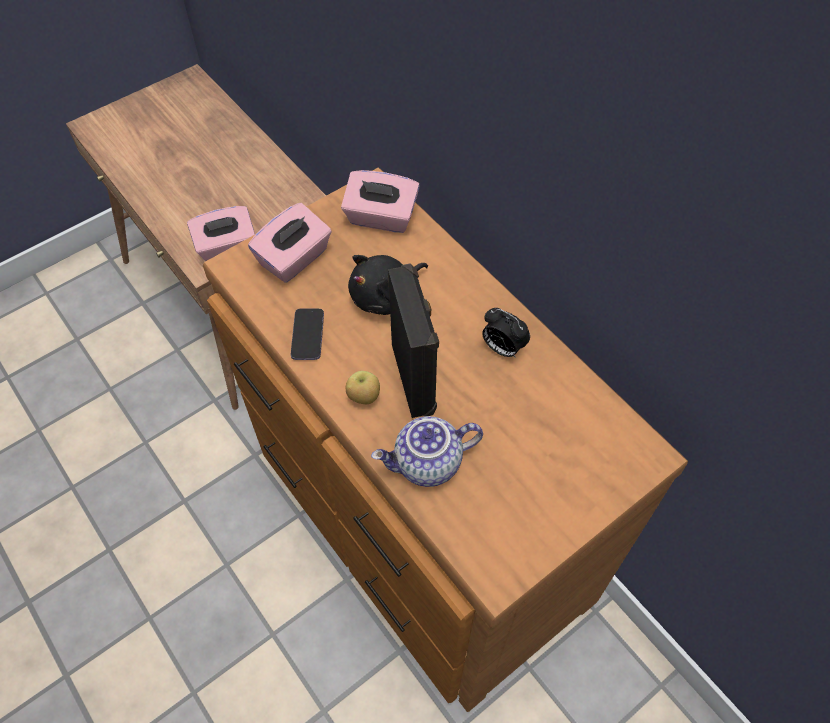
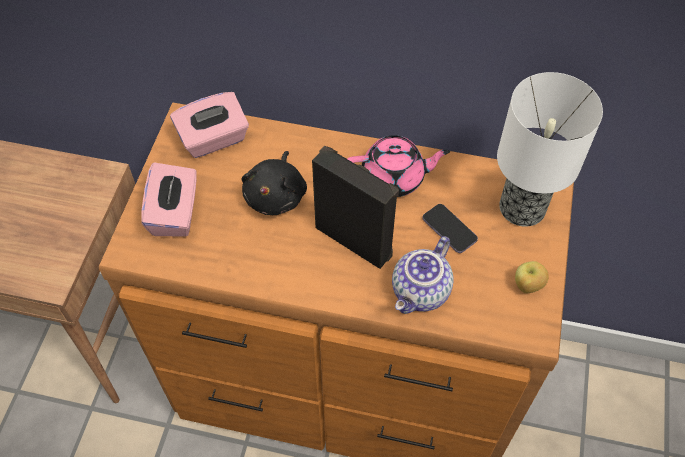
camera: 40 degrees left, 0 degrees up
(227, 247) = (58, 255): pink tissue box -> none
(307, 335) = (244, 264): phone -> phone (449, 229)
(363, 397) = (331, 279): apple -> apple (527, 286)
(502, 348) = (394, 178): alarm clock -> pink teapot
(599, 458) = (523, 208): none -> table lamp

